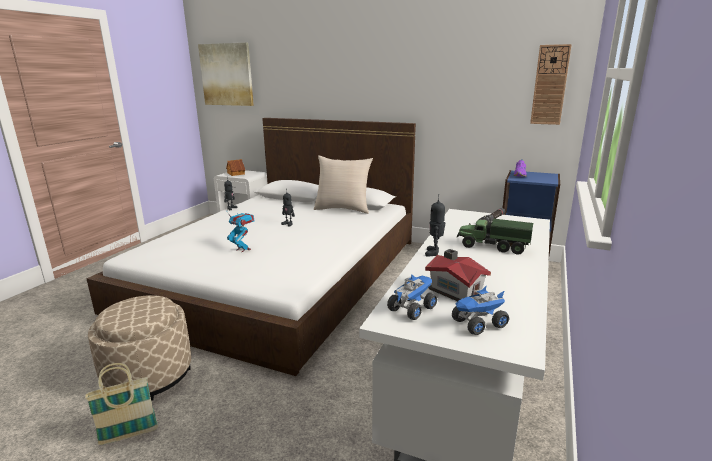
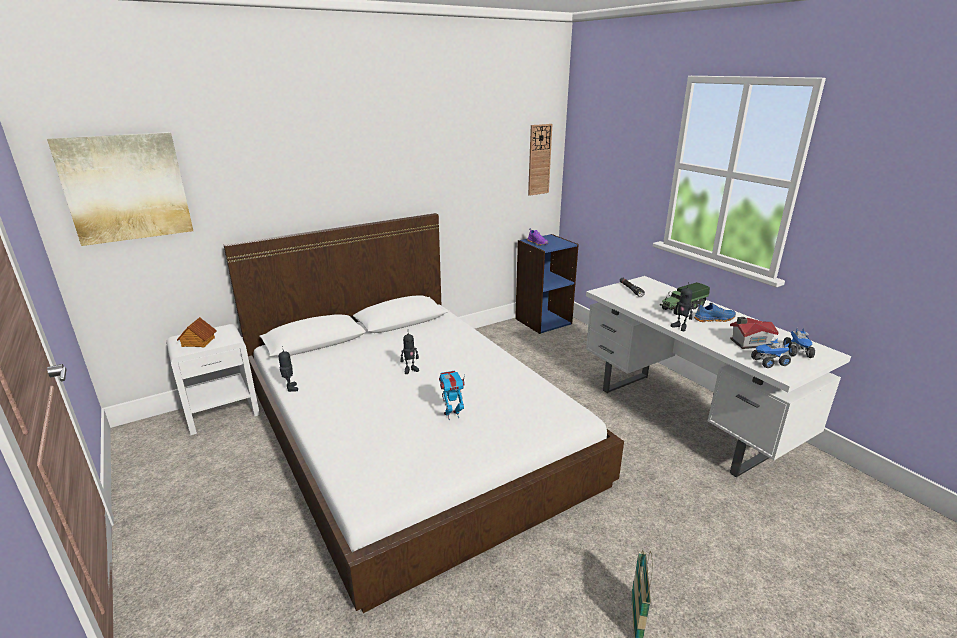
camera: 55 degrees left, 5 degrees up
(149, 376) = (541, 586): beige ottoman -> none
(343, 209) = (408, 330): beige pillow -> none
(412, 308) = (769, 362): toy truck -> toy truck turned 90 degrees counterclockwise
(491, 264) = (713, 319): none -> blue shoe

